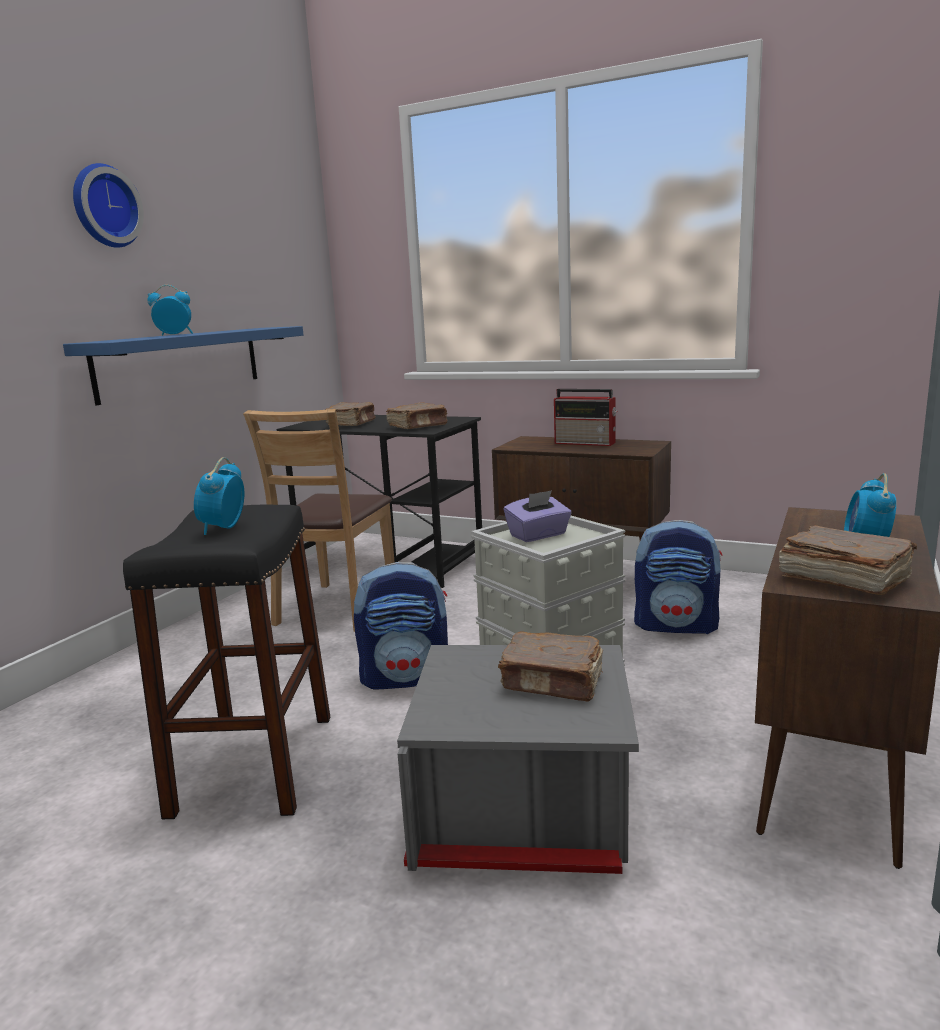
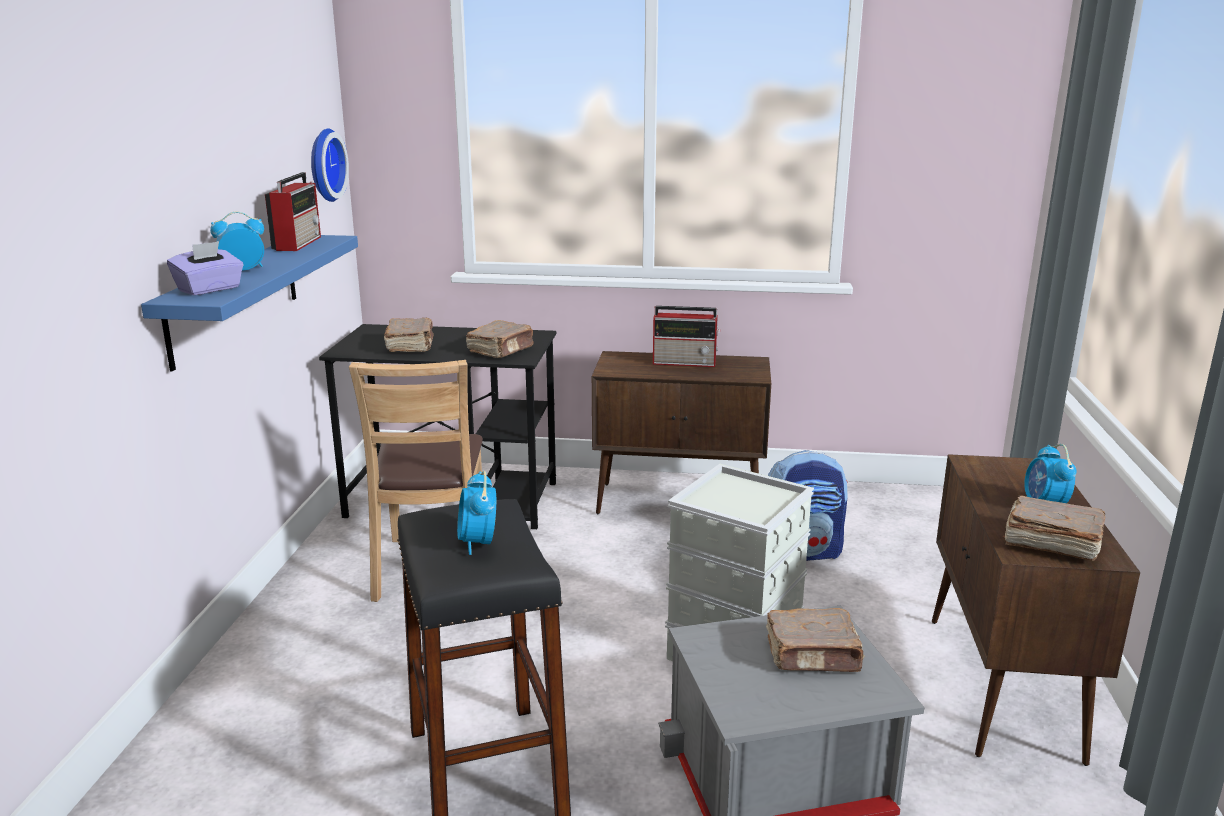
camera: 20 degrees left, 5 degrees up
(104, 206) = (166, 121): wall clock -> wall clock (323, 165)
(250, 328) = (298, 243): none -> radio
(407, 678) = (576, 648): backpack -> none
(538, 535) = (731, 498): purple tissue box -> purple tissue box (210, 289)

